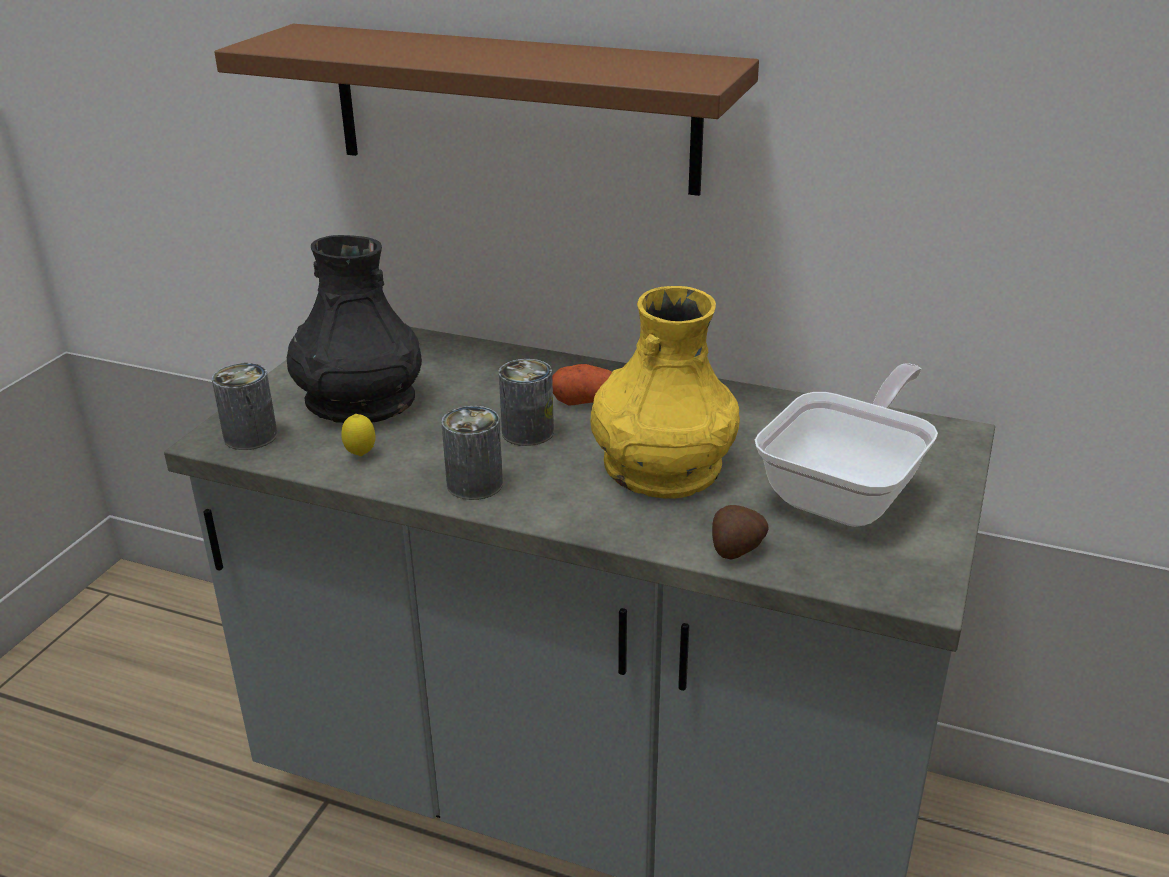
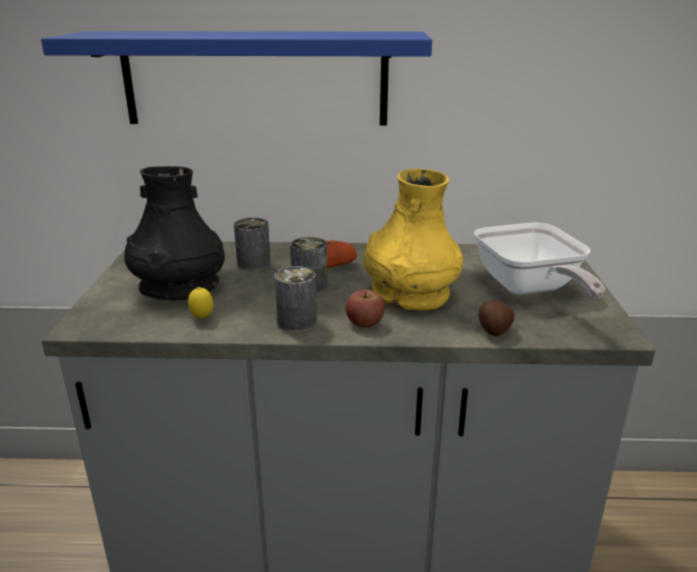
camera: 20 degrees left, 5 degrees down
(250, 436) = (108, 319): can -> can (254, 264)
(512, 108) = (255, 79): brown shelf -> blue shelf
(563, 502) = (364, 323): none -> apple
(848, 492) = (529, 289): frying pan -> frying pan turned 150 degrees clockwise

